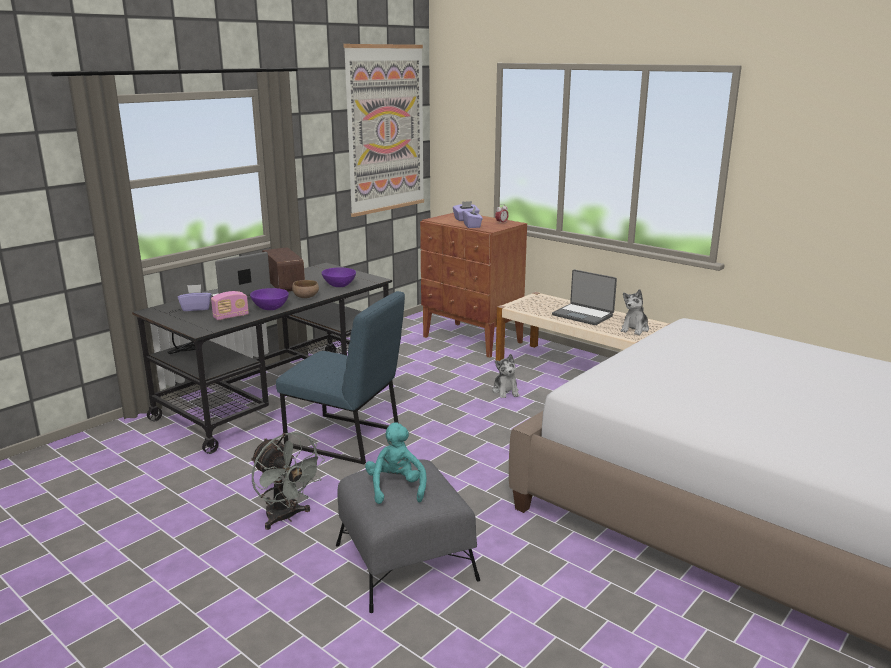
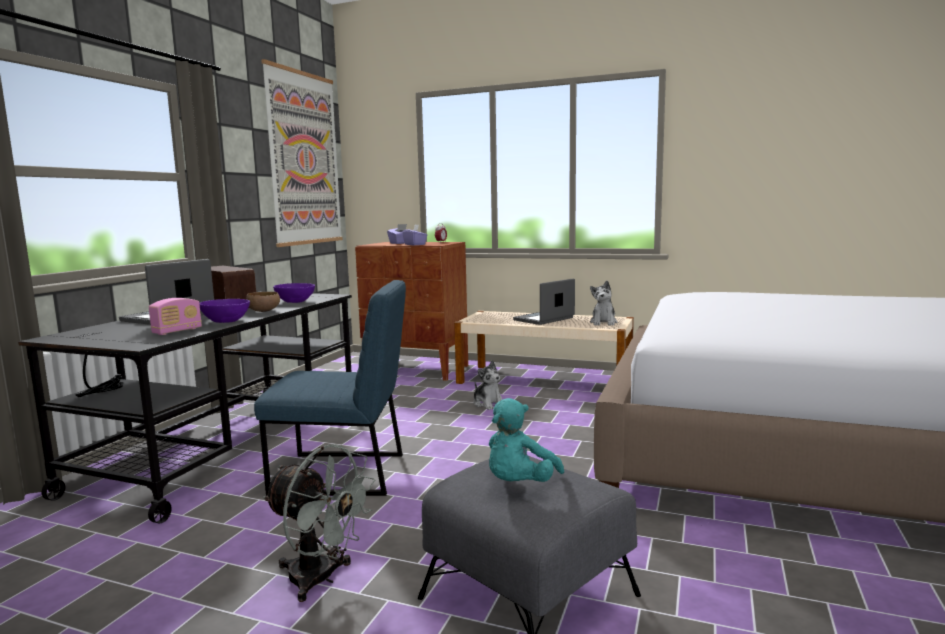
camera: 20 degrees left, 10 degrees down
(196, 308) = (119, 330): purple tissue box -> none
(396, 488) = (519, 485): turquoise plush toy -> turquoise plush toy turned 120 degrees counterclockwise
(583, 315) = (544, 319): laptop -> laptop turned 120 degrees clockwise

